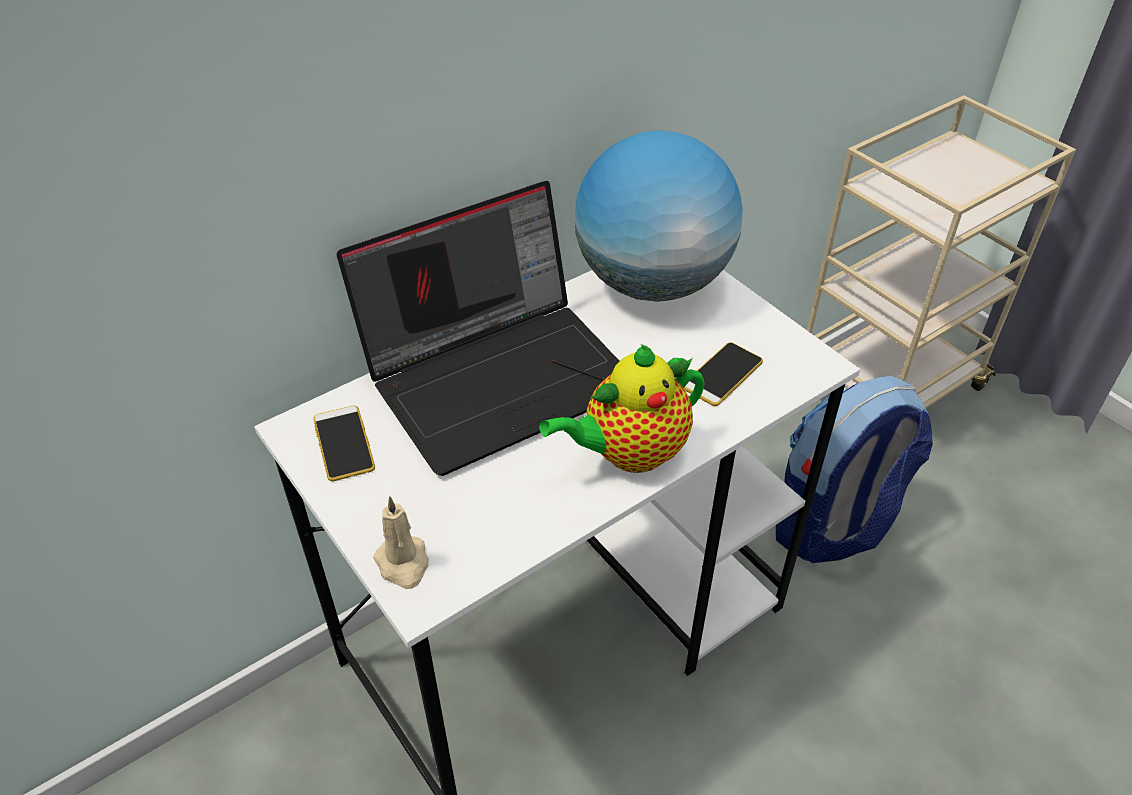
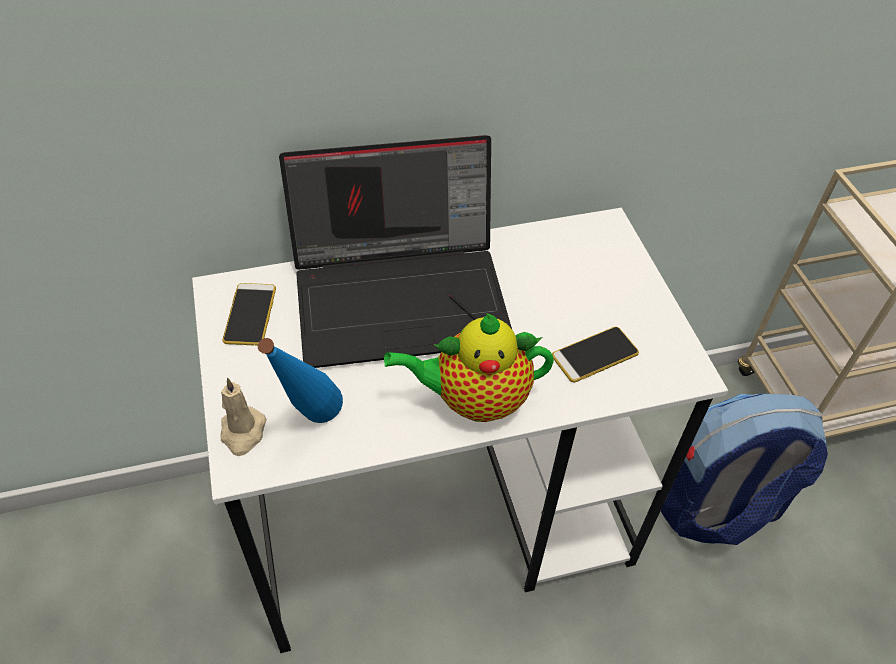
camera: 20 degrees right, 5 degrees up
(474, 533) = (310, 426): none -> blue bottle
(653, 283) = (578, 250): globe -> none

